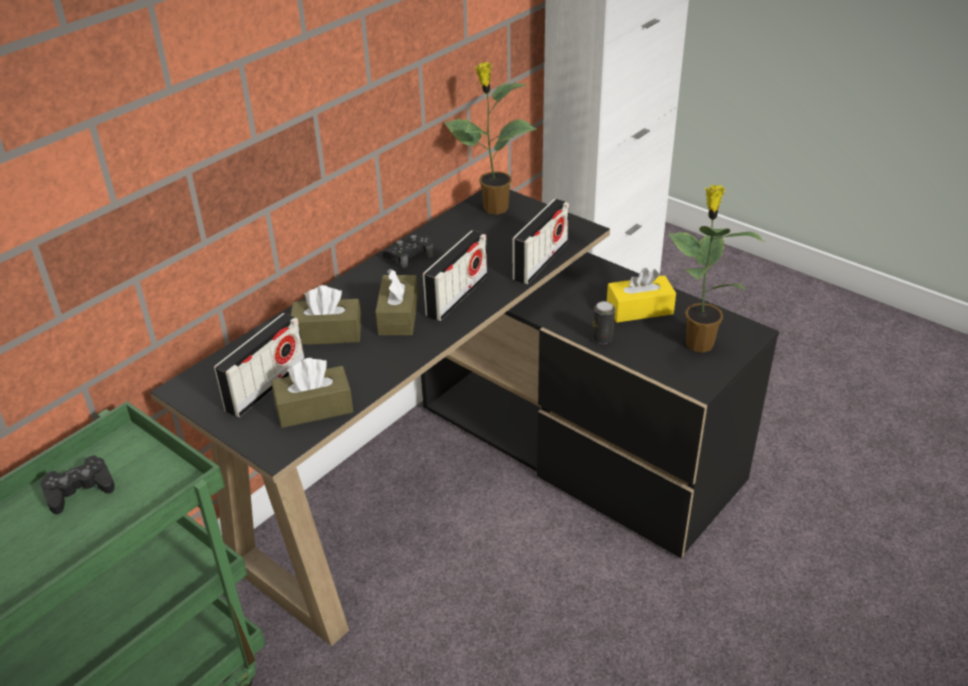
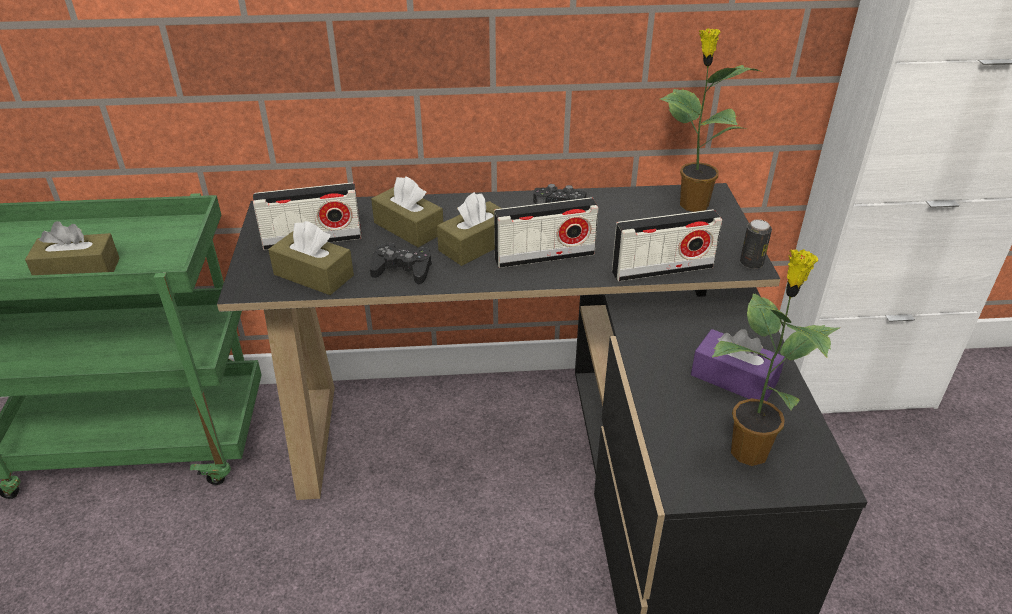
camera: 45 degrees right, 0 degrees up
(79, 490) = (126, 238): black game controller -> black game controller (402, 269)
(86, 541) = (78, 271): none -> brown tissue box
(602, 338) = (654, 381): can -> can (751, 263)
(639, 309) = (734, 378): yellow tissue box -> purple tissue box

